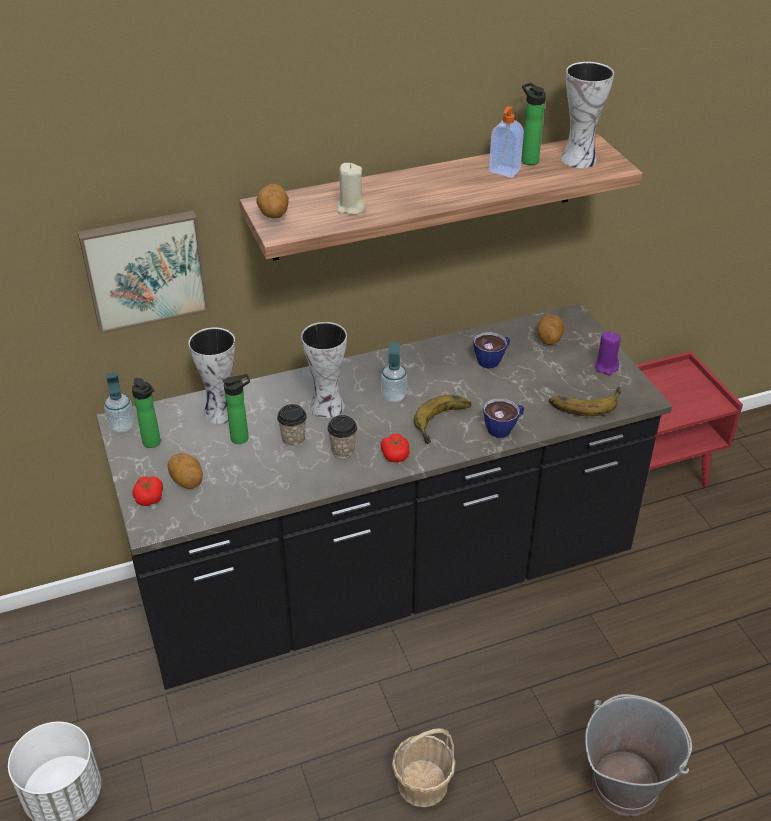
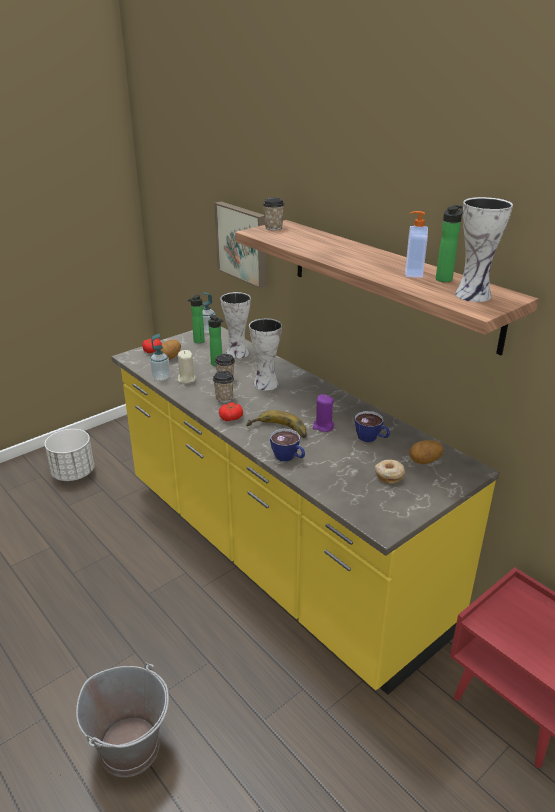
camera: 70 degrees right, 10 degrees down
(273, 215) = (273, 228): potato -> cup
(351, 208) = (302, 242): beige candle -> beige candle (186, 379)
(385, 579) = (277, 552): black counter -> yellow counter
(394, 396) = (294, 405): soap dispenser -> soap dispenser (161, 377)
(422, 783) = (107, 616): basket -> none
(563, 369) = (389, 475): none -> donut
(584, 401) = (352, 493): banana -> none
(606, 367) = (412, 499): purple candle -> purple candle (323, 426)

